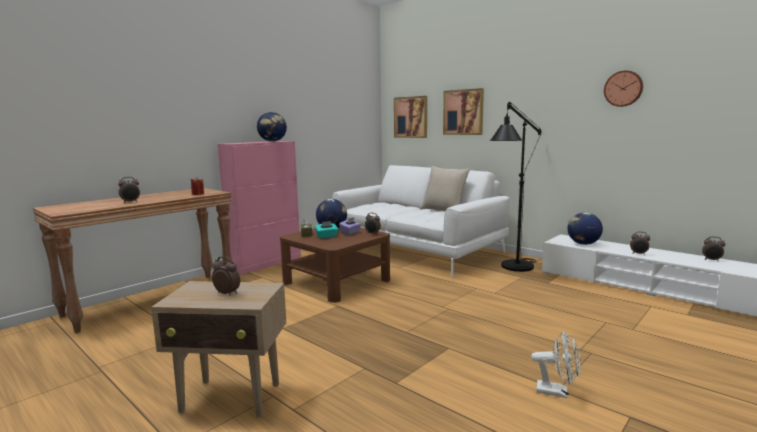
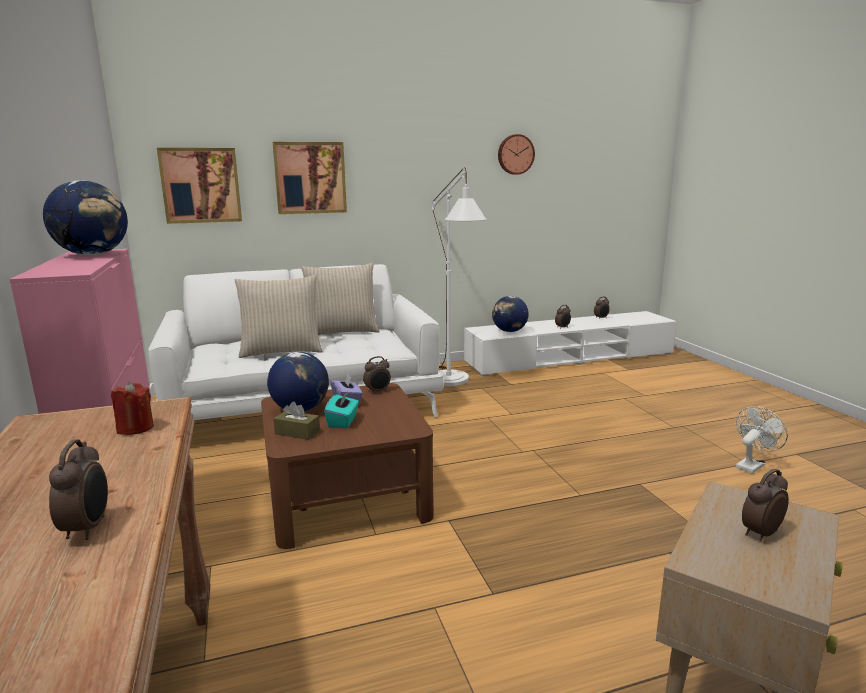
camera: 60 degrees left, 5 degrees up
(394, 211) = (281, 351): none -> beige pillow
(512, 268) = (452, 383): black floor lamp -> white floor lamp

